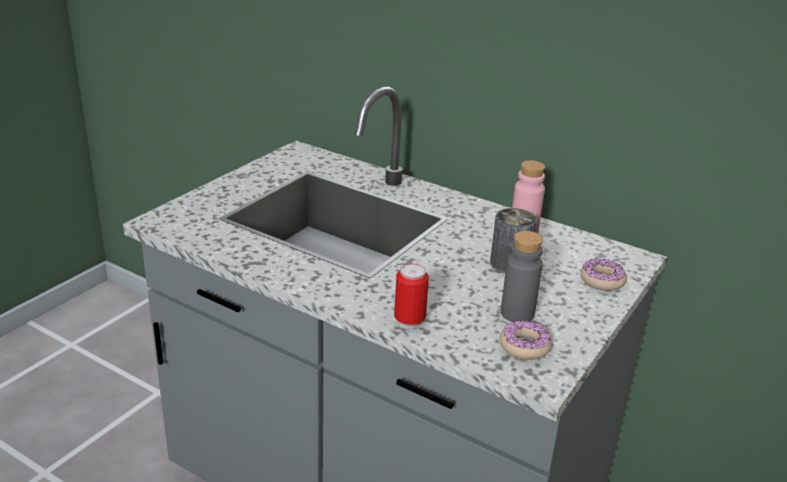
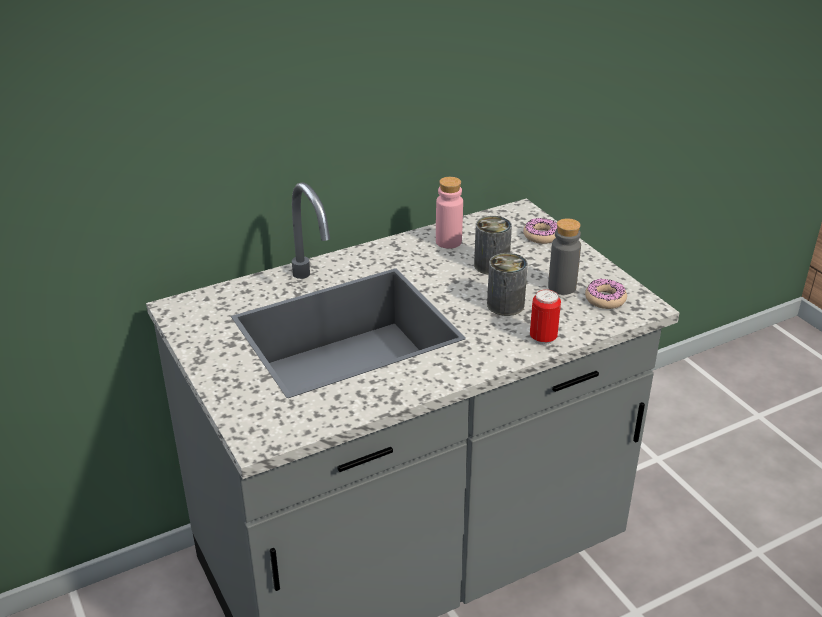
camera: 60 degrees left, 5 degrees up
(447, 286) = (505, 305): none -> can

